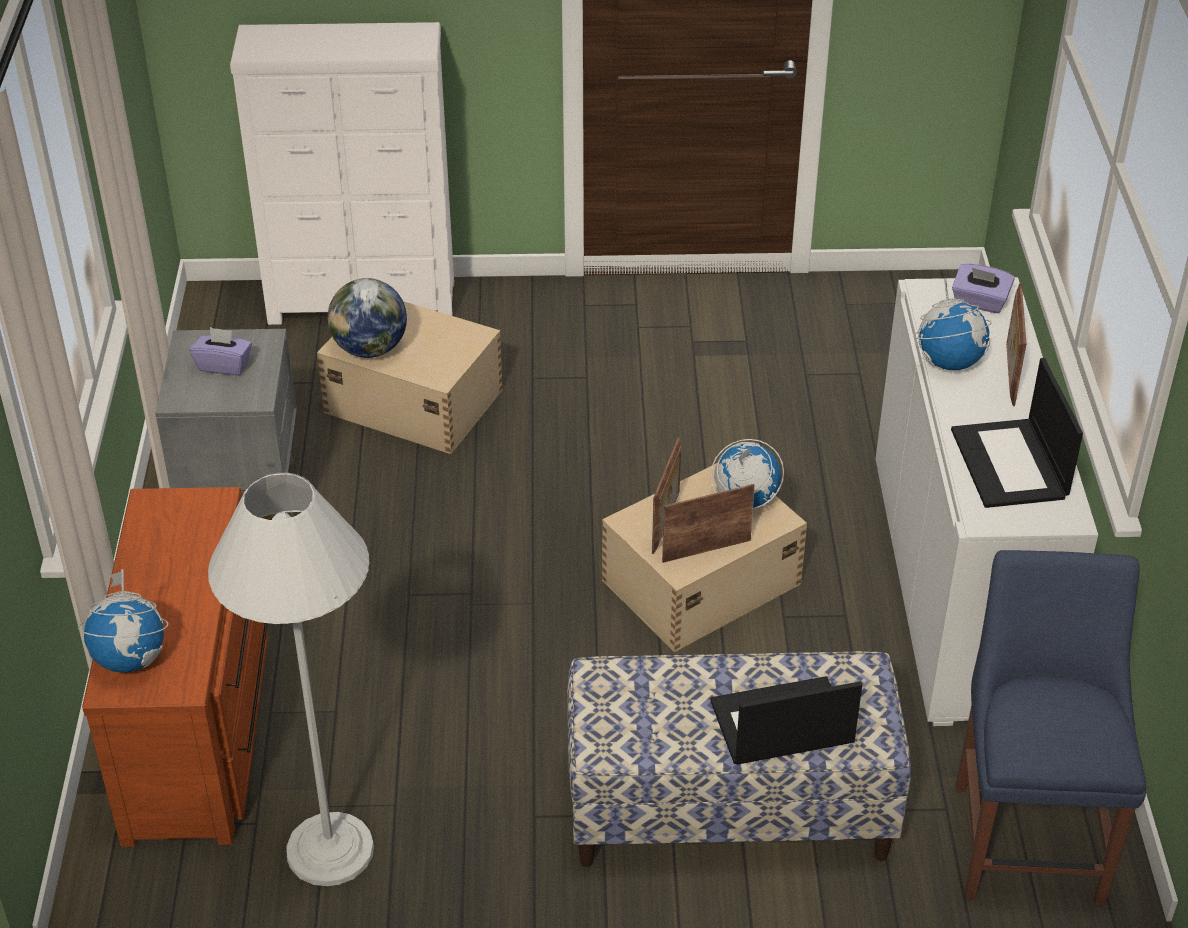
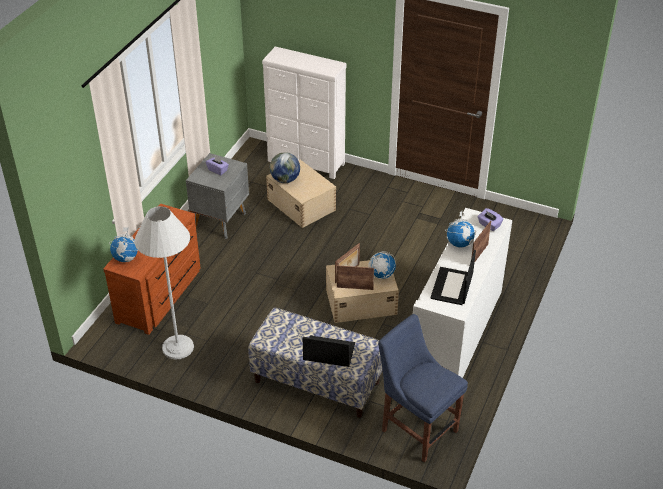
camera: 25 degrees right, 0 degrees up
(1027, 835) = (417, 428): blue chair -> blue chair turned 75 degrees counterclockwise

